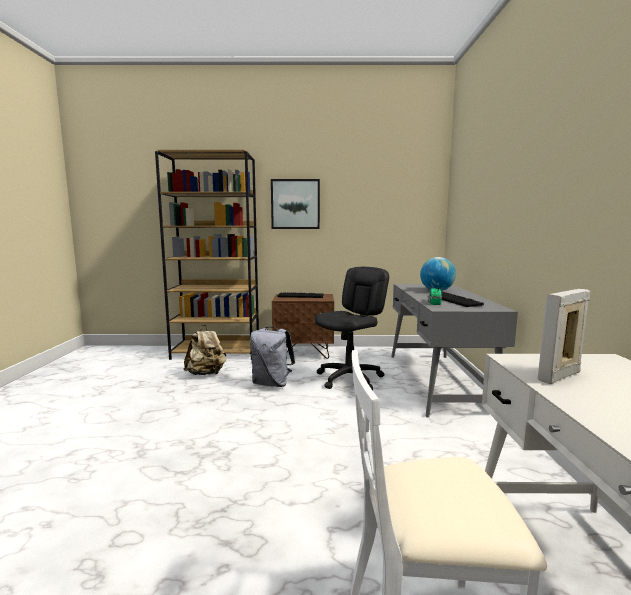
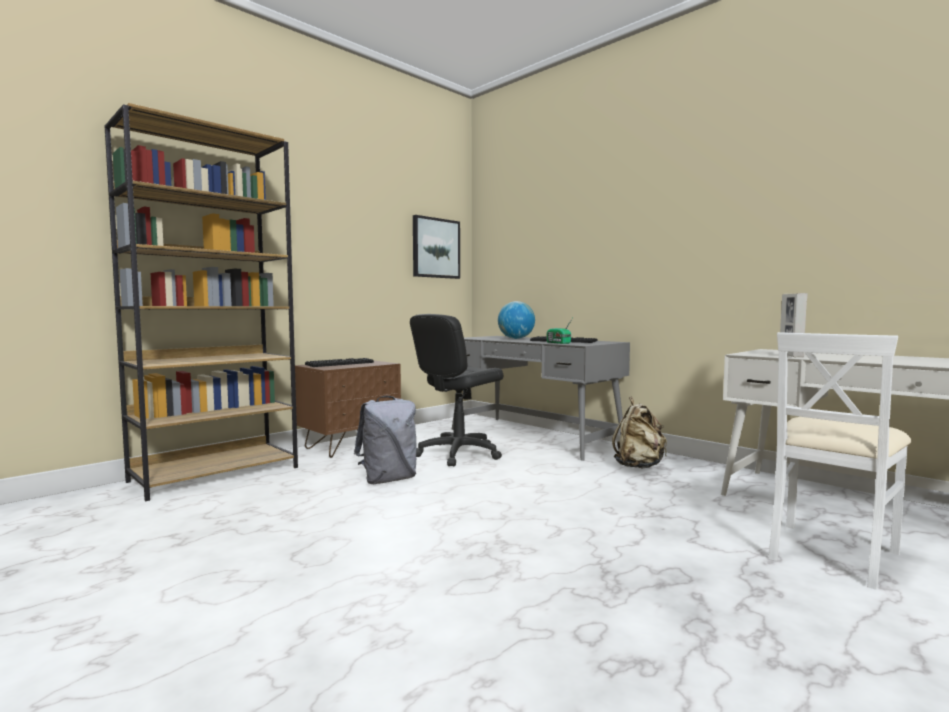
camera: 45 degrees left, 5 degrees down
(206, 374) = (269, 496): beige backpack -> beige backpack (638, 466)
(295, 204) = (314, 232): picture -> picture (435, 248)
(350, 378) = (458, 454): black office chair -> black office chair turned 135 degrees counterclockwise

